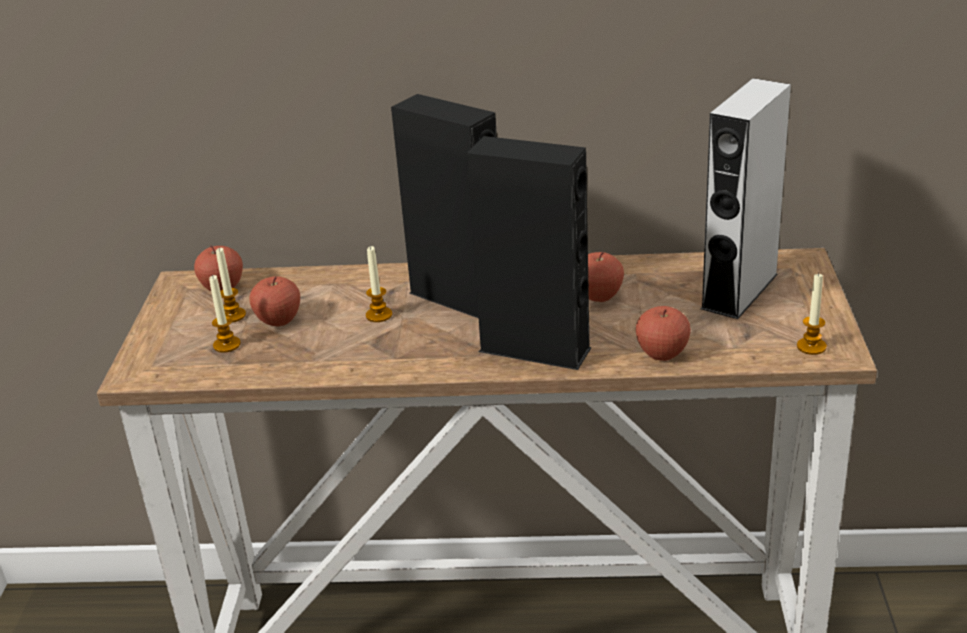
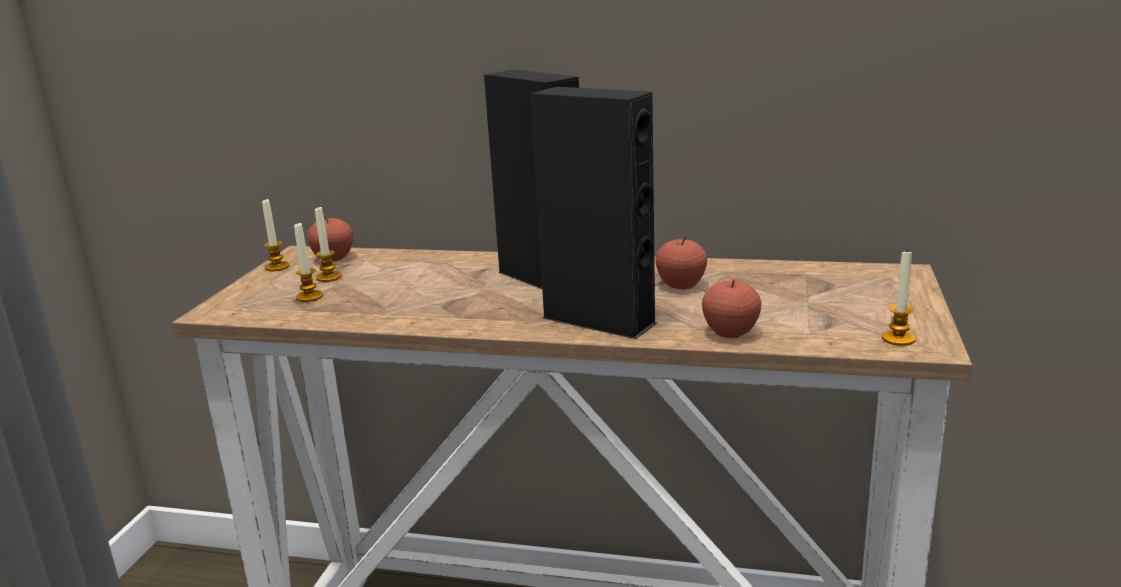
camera: 10 degrees right, 10 degrees down
(278, 320) = (367, 283): apple -> none
(379, 315) = (461, 285): candle -> candle (277, 267)
(739, 291) = (829, 290): grey speaker -> none

